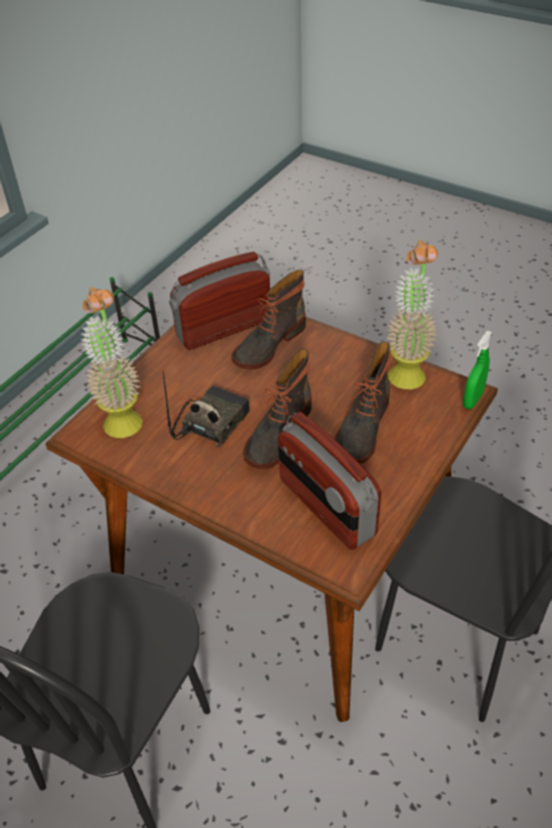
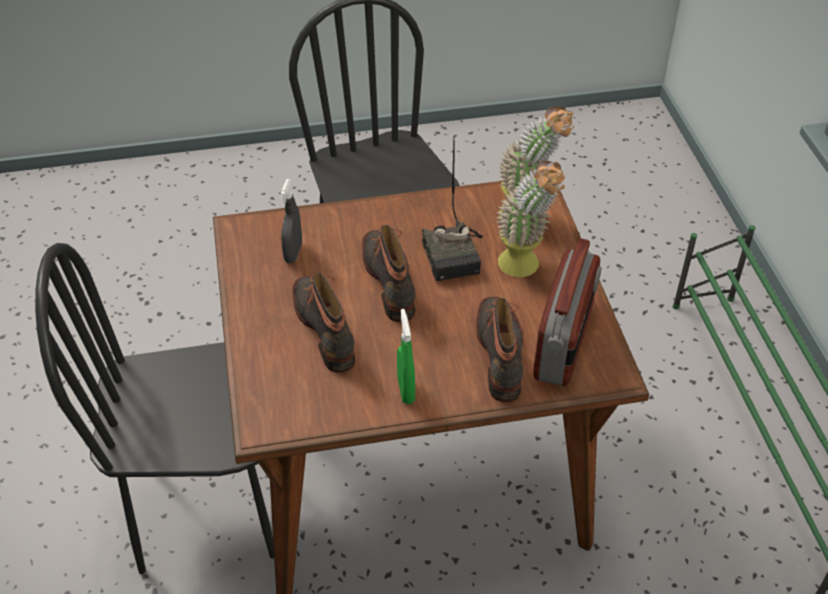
camera: 135 degrees right, 0 degrees up
(326, 507) = (293, 253): radio -> grey spray bottle
(407, 369) = (341, 414): potted plant -> potted plant (525, 269)
(472, 400) = (248, 420): green spray bottle -> green spray bottle (406, 390)

